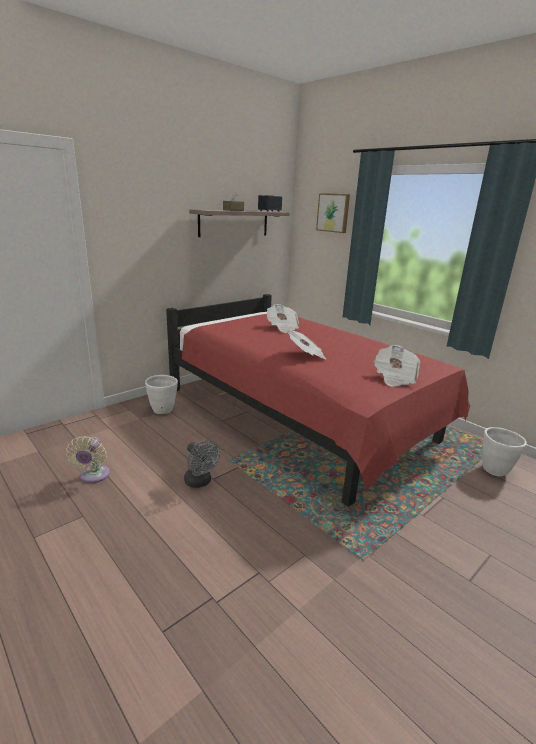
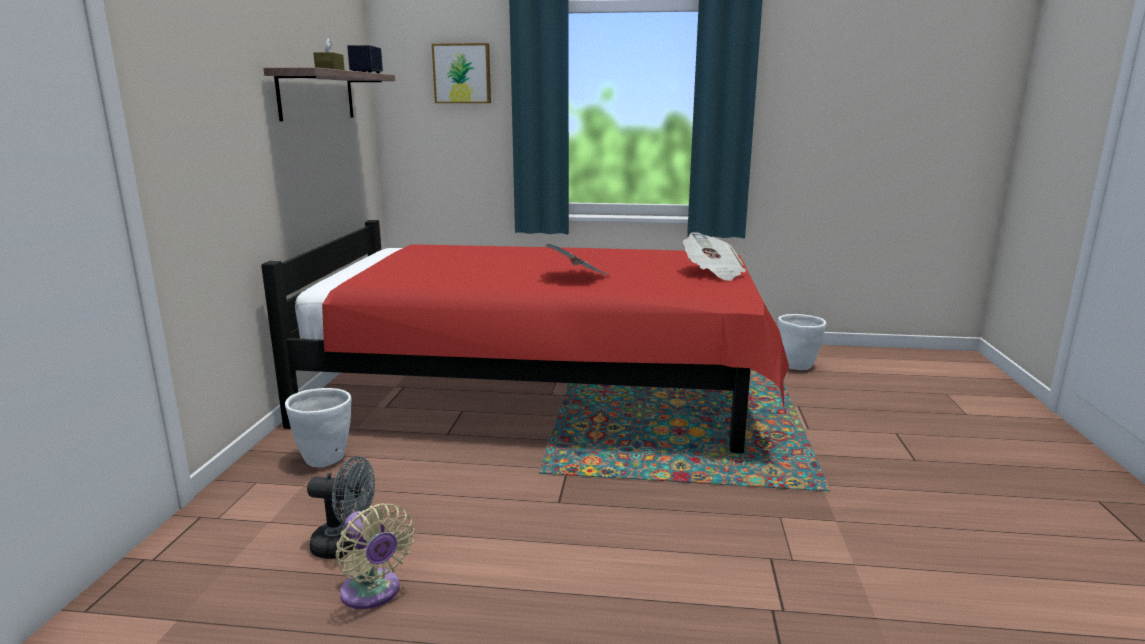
camera: 40 degrees left, 5 degrees down
(200, 482) = (550, 514): grey fan -> grey fan (346, 545)
(282, 327) = (470, 258): newspaper -> none

